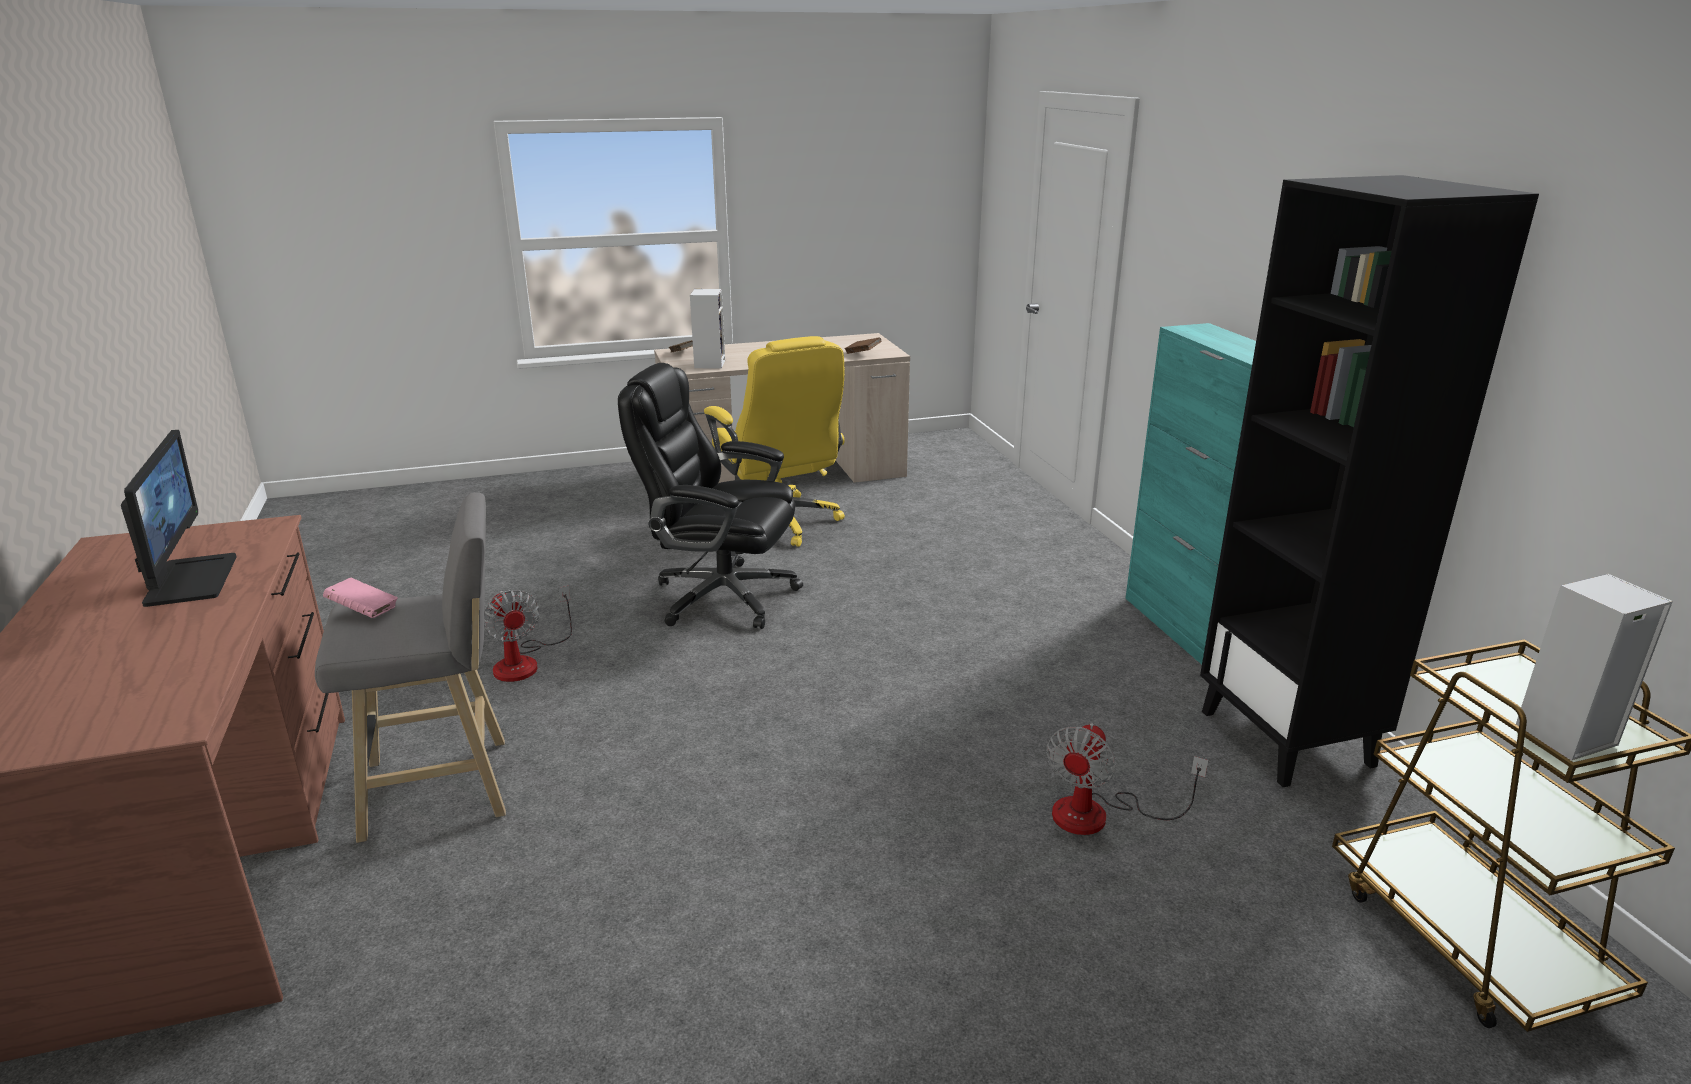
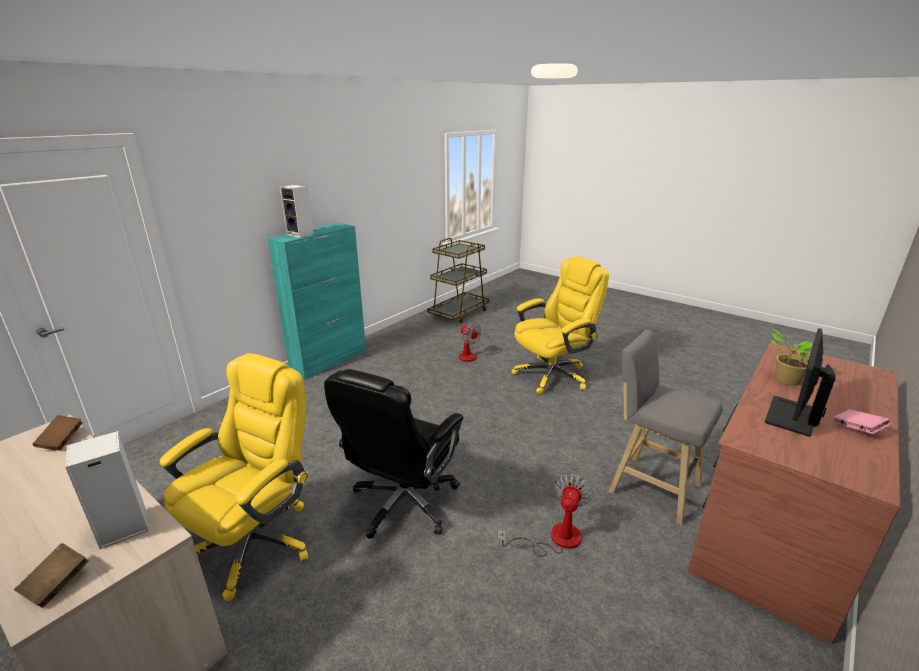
camera: 125 degrees left, 0 degrees up
(186, 640) = (785, 379): none -> potted plant
(364, 611) = (691, 411): pink book -> pink book (857, 429)
(721, 596) = (403, 503): black office chair -> black office chair turned 45 degrees clockwise
(864, 899) = (553, 375): none -> yellow office chair
(1099, 815) = (469, 354): fan -> fan turned 60 degrees clockwise
(1288, 738) = (394, 337): black bookcase -> none
(1565, 737) = (468, 249): speaker -> speaker (301, 234)

